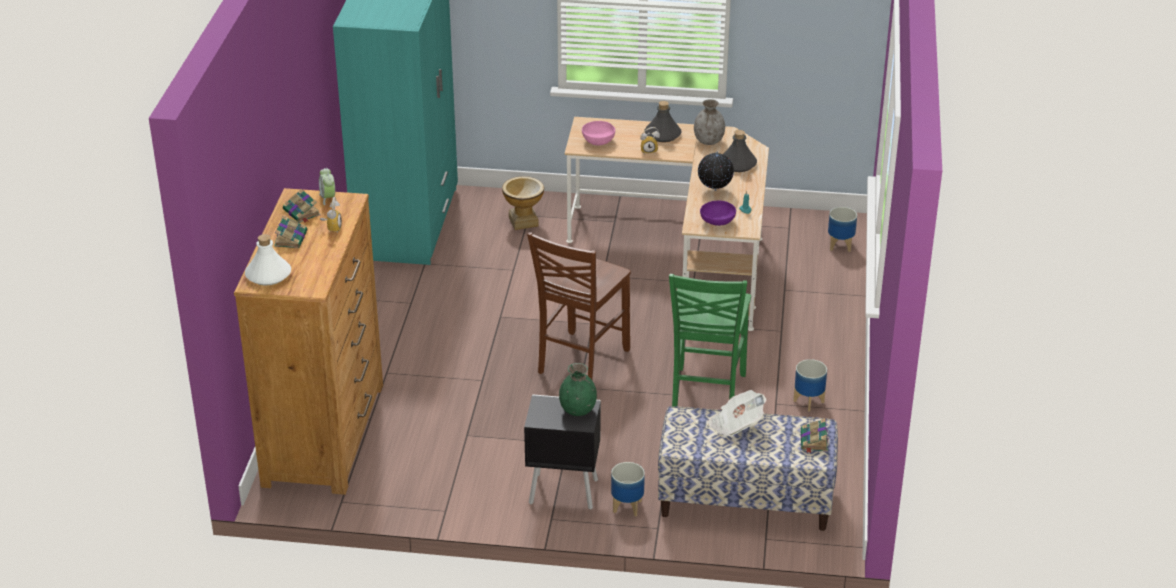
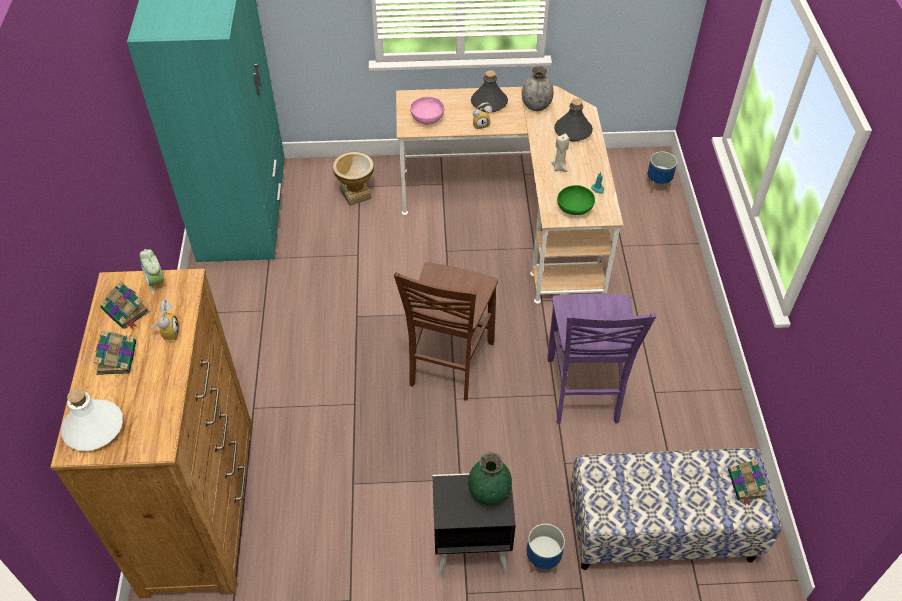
camera: 10 degrees left, 15 degrees up
(705, 396) = (583, 392): green chair -> purple chair
(714, 190) = (559, 167): globe -> beige candle
(717, 222) = (574, 209): purple bowl -> green bowl
(736, 425) = (657, 473): newspaper -> none
(809, 402) = (685, 385): planter -> none

